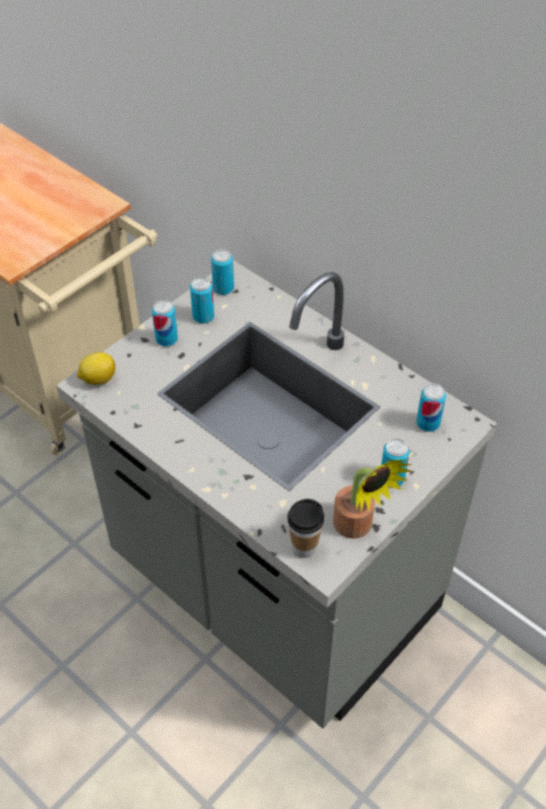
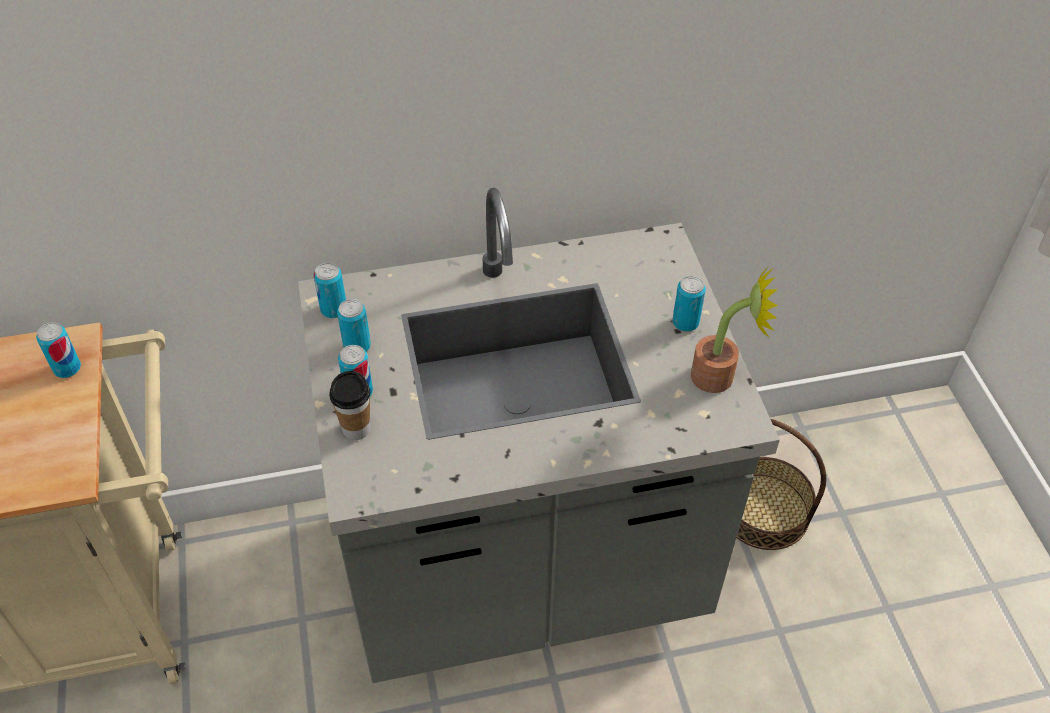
camera: 55 degrees left, 0 degrees up
(98, 379) = (358, 479): lemon -> none
(304, 547) = (714, 426): cup -> cup (356, 429)
(428, 423) = (644, 264): can -> can (67, 368)
(465, 725) = (764, 511): none -> basket

